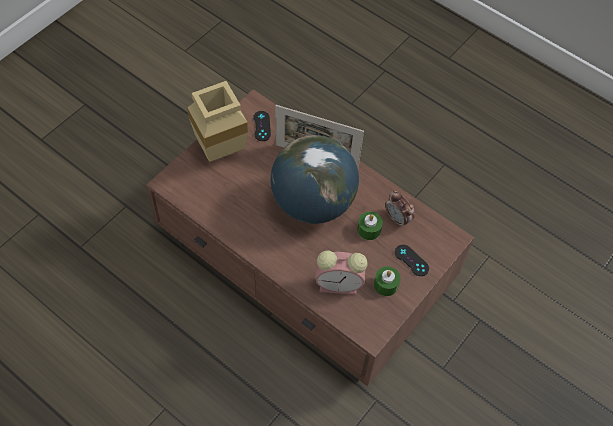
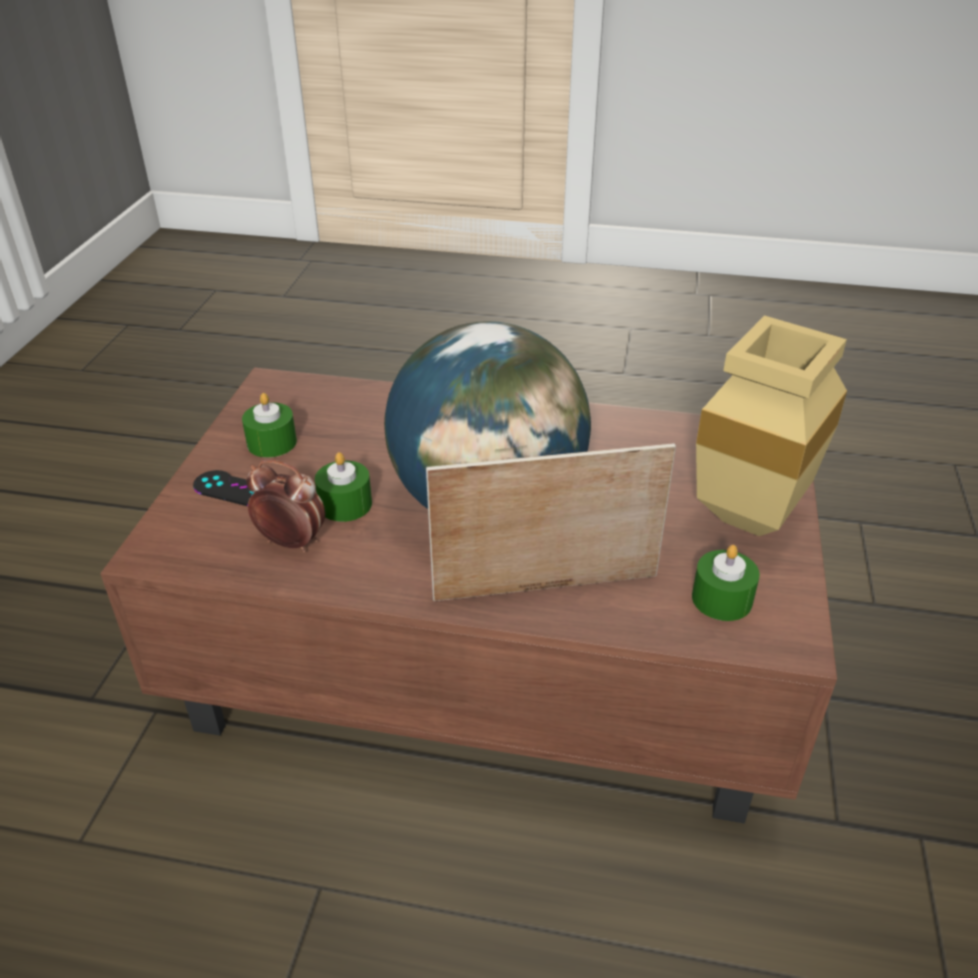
camera: 155 degrees right, 20 degrees down
(262, 126) = (722, 599): black game controller -> green candle
(340, 284) = (356, 418): alarm clock -> none

